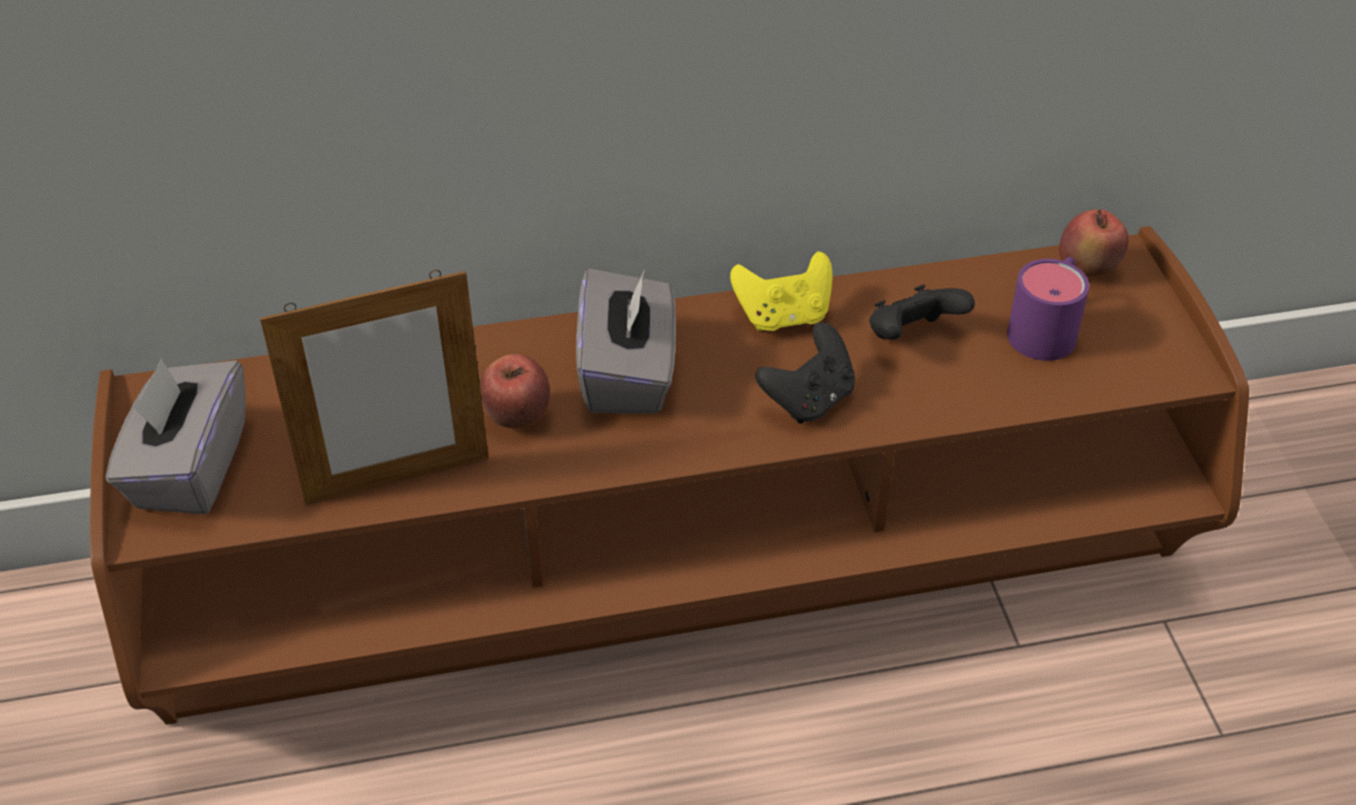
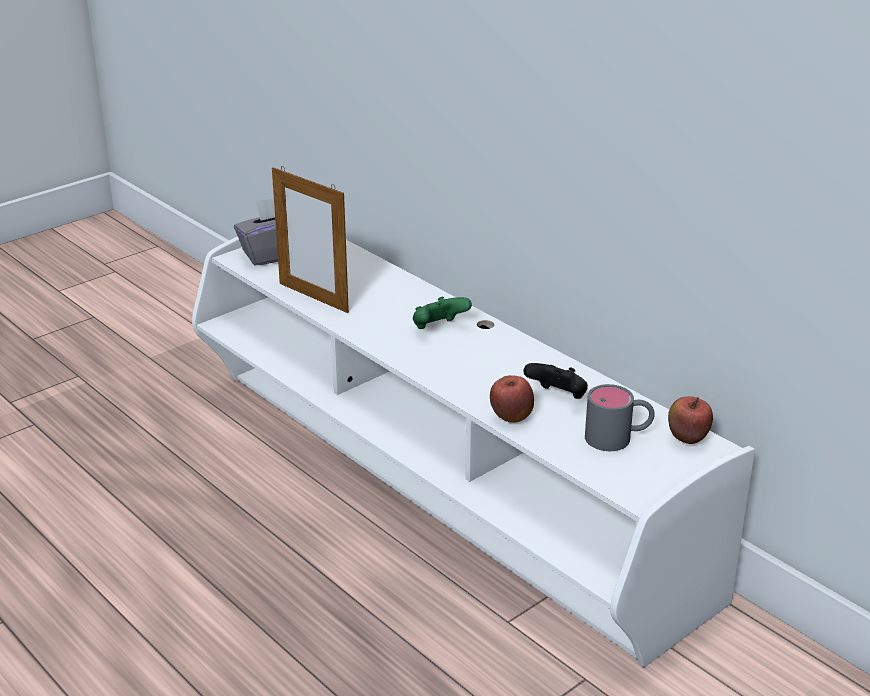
camera: 60 degrees right, 15 degrees down
(518, 418) = (379, 311): apple -> apple (511, 418)
(628, 374) = (438, 328): grey tissue box -> green game controller
(679, 587) = (436, 487): brown tv stand -> white tv stand
(783, 316) = (529, 356): yellow game controller -> none
(809, 399) = (474, 381): black game controller -> none
(1047, 327) = (618, 438): purple mug -> grey mug

